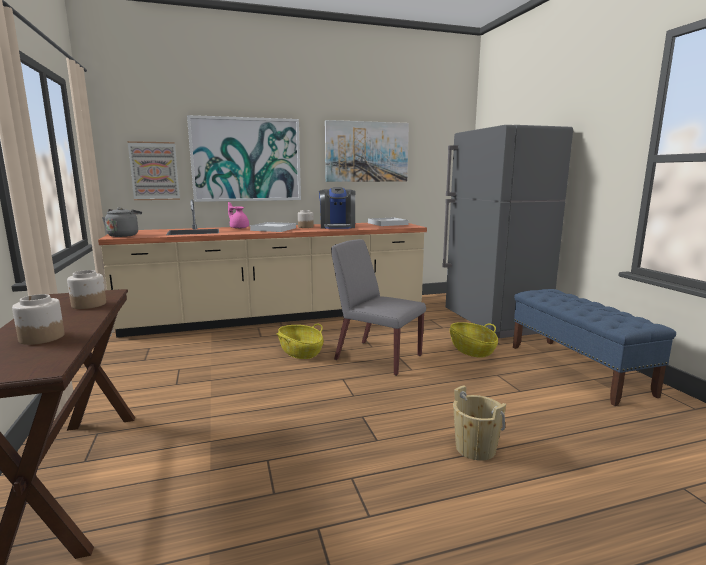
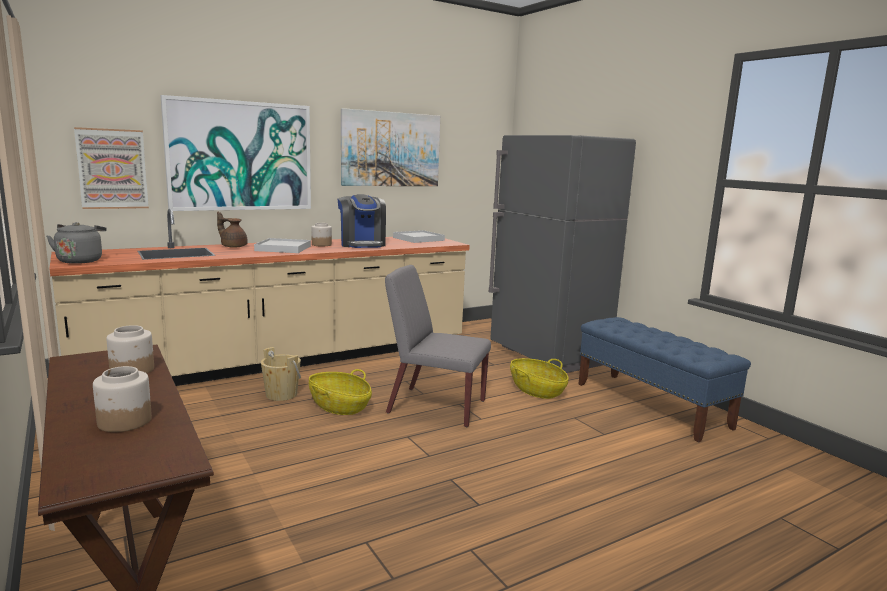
camera: 15 degrees left, 0 degrees up
(239, 228) = (233, 246): pink teapot -> brown teapot
(475, 448) = (584, 502): beige bucket -> beige bucket (281, 394)

